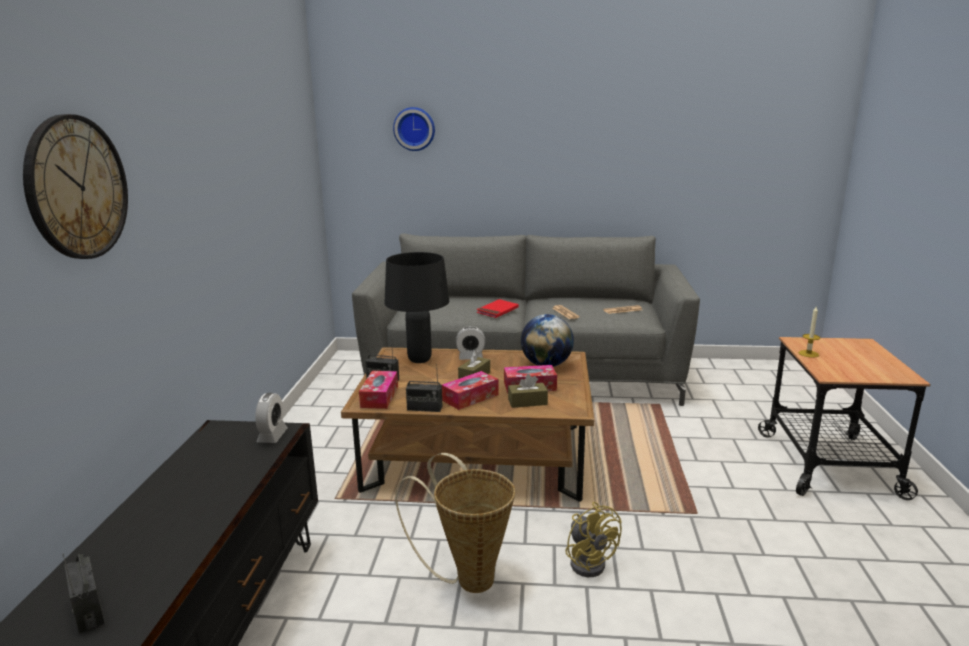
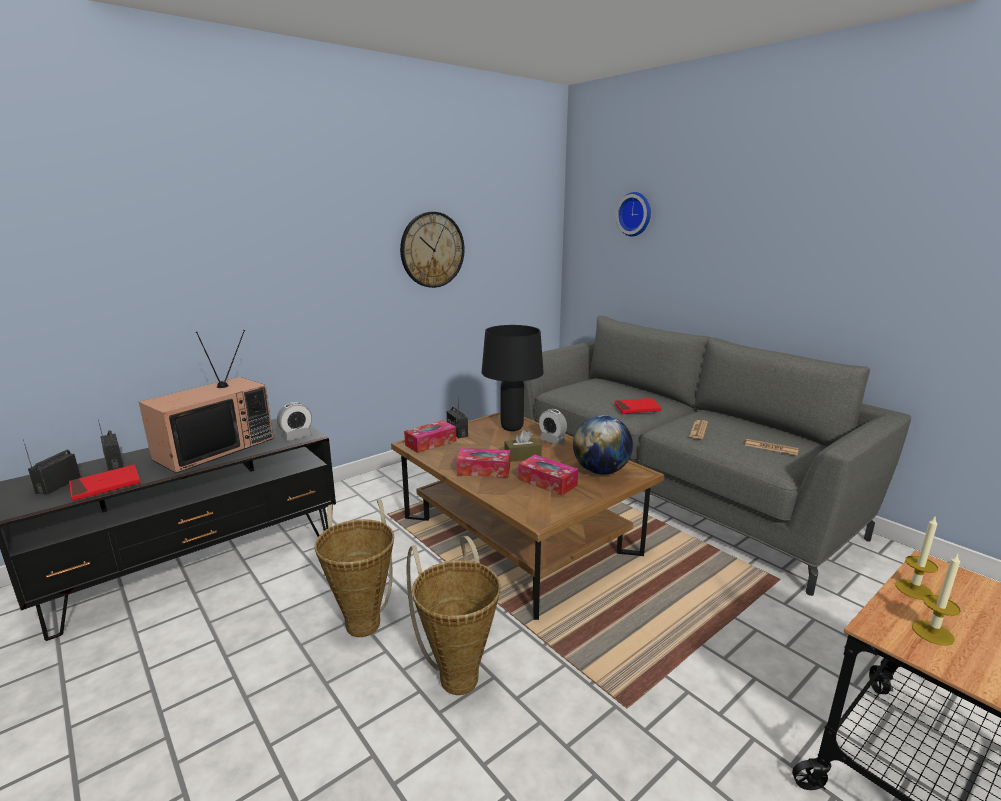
camera: 45 degrees right, 0 degrees up
(77, 188) = (204, 227): wall clock -> wall clock (432, 250)
(166, 574) = (106, 485): none -> red book
(202, 484) = (215, 448): none -> television
(424, 408) = (438, 463): radio -> radio (114, 462)
(527, 402) = (517, 493): brown tissue box -> none
(589, 561) = (457, 673): yellow fan -> basket
(841, 367) = (932, 632): none -> candle

